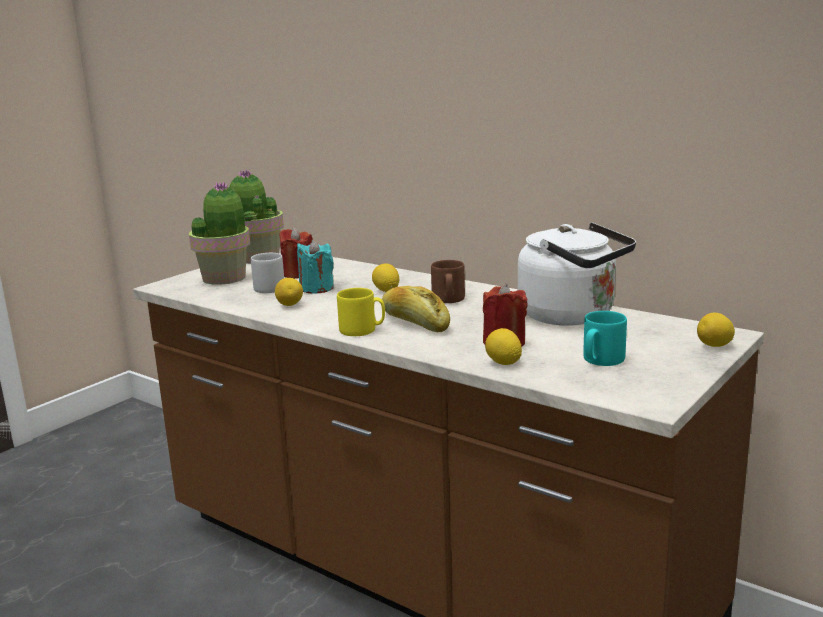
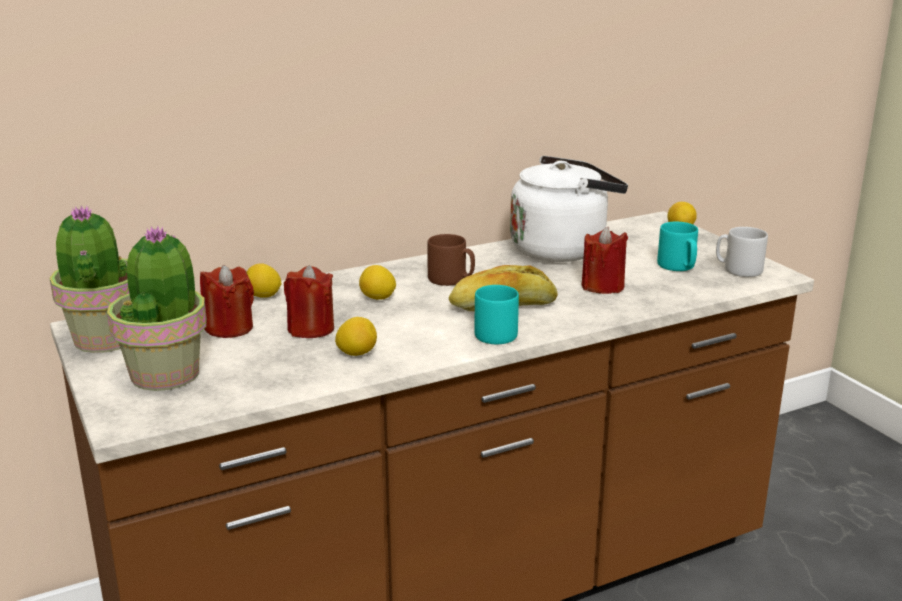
camera: 65 degrees left, 5 degrees up
(270, 287) = (263, 353): grey mug -> grey mug (738, 270)
(316, 288) = (311, 329): turquoise candle -> red candle
(362, 330) = (498, 333): yellow mug -> turquoise mug
(503, 363) = (653, 298): lemon -> lemon (263, 296)

